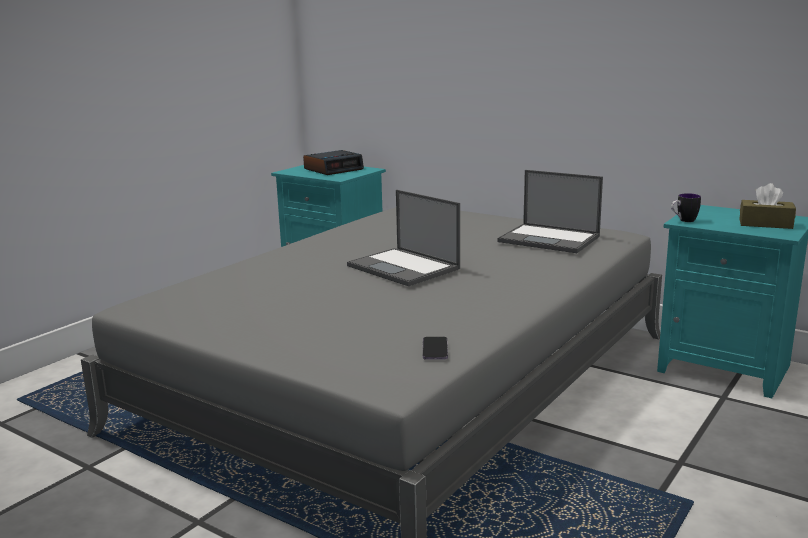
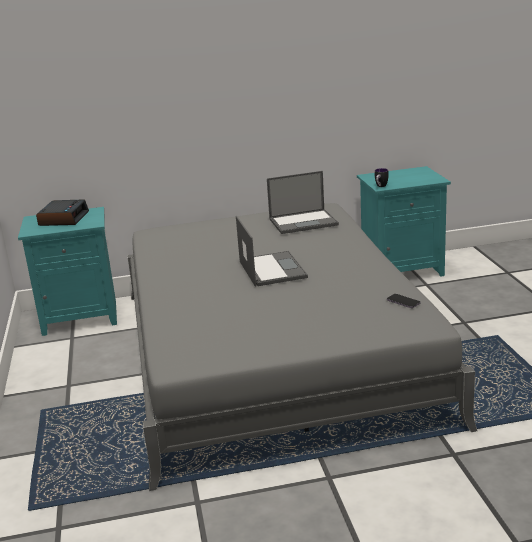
camera: 45 degrees left, 5 degrees up
(404, 267) = (271, 269): laptop -> laptop turned 105 degrees counterclockwise
(765, 224) = (417, 176): brown tissue box -> none

